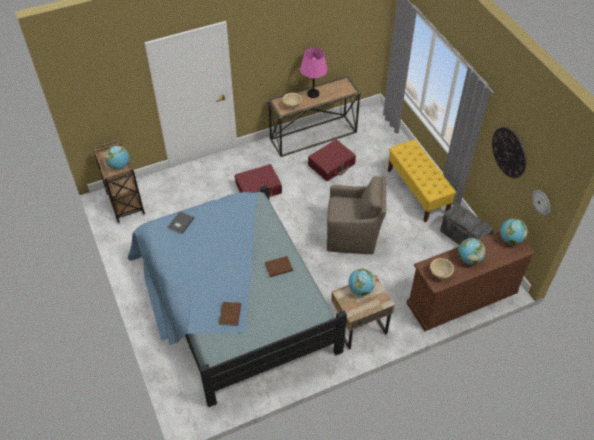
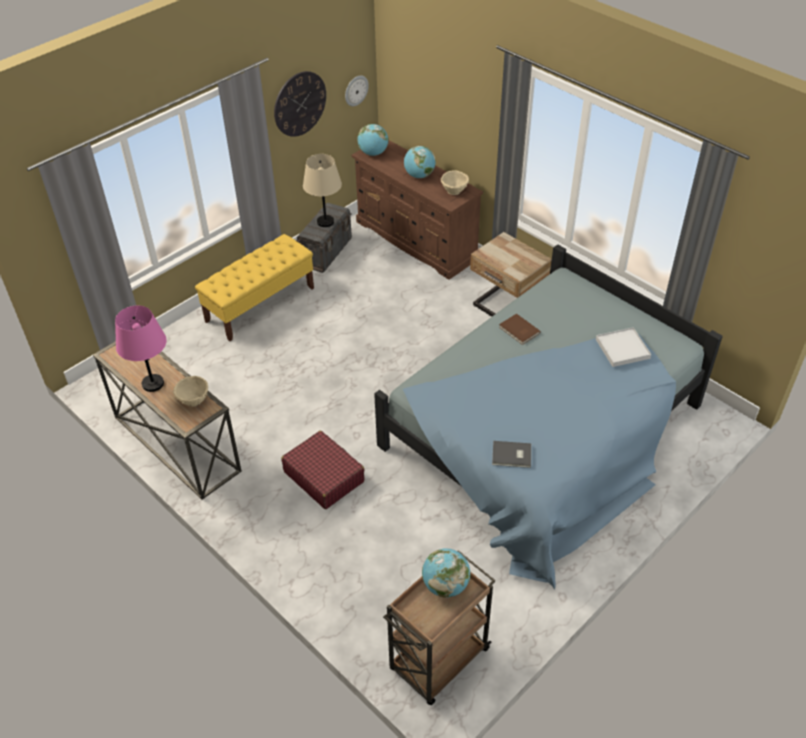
camera: 110 degrees left, 5 degrees down
(229, 314) = (622, 349): brown book -> white tray
(331, 165) = (238, 403): red suitcase -> none
(353, 236) = (368, 347): brown armchair -> none
(360, 289) = (501, 260): globe -> none
(468, 221) = (325, 221): none -> beige table lamp

